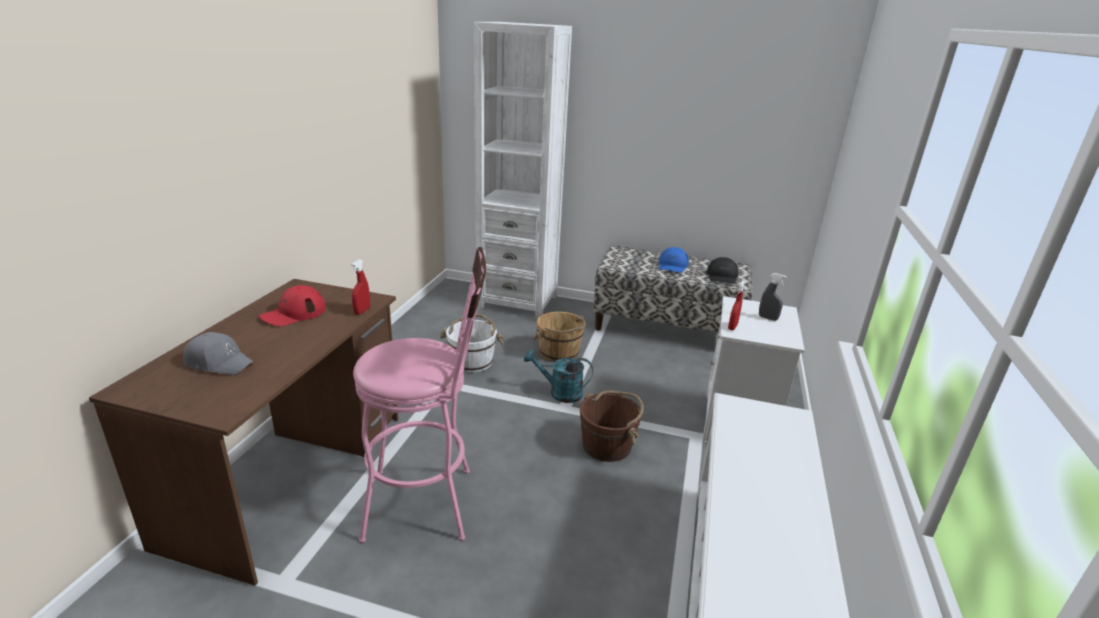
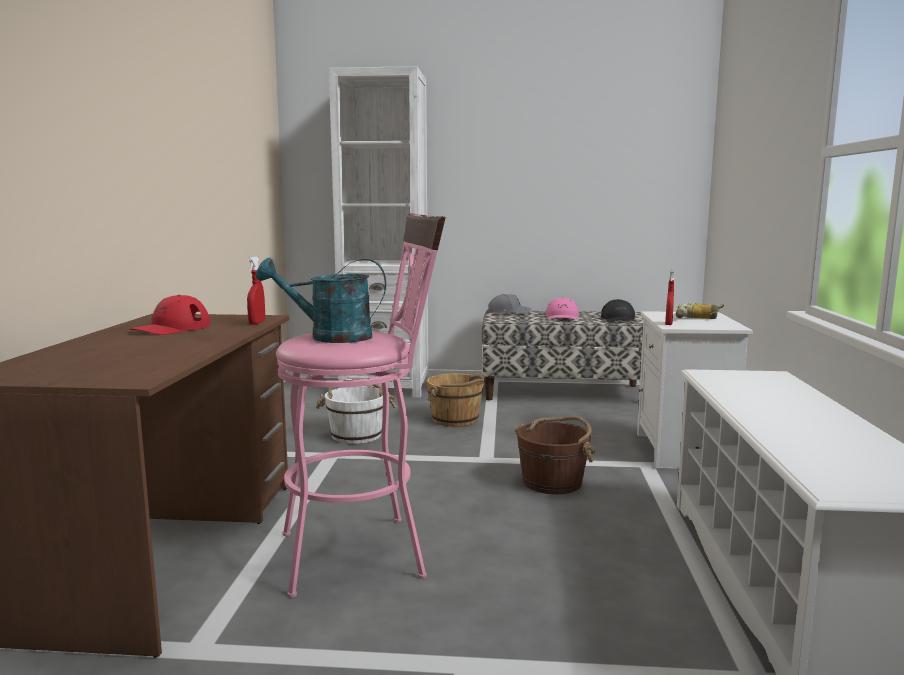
camera: 10 degrees left, 15 degrees down
(219, 362) = (100, 356): grey cap -> grey cap (507, 312)
(559, 393) = (474, 448): turquoise watering can -> turquoise watering can (329, 337)
(672, 265) = (562, 317): blue cap -> pink cap
(768, 318) = (698, 318): grey spray bottle -> power drill

